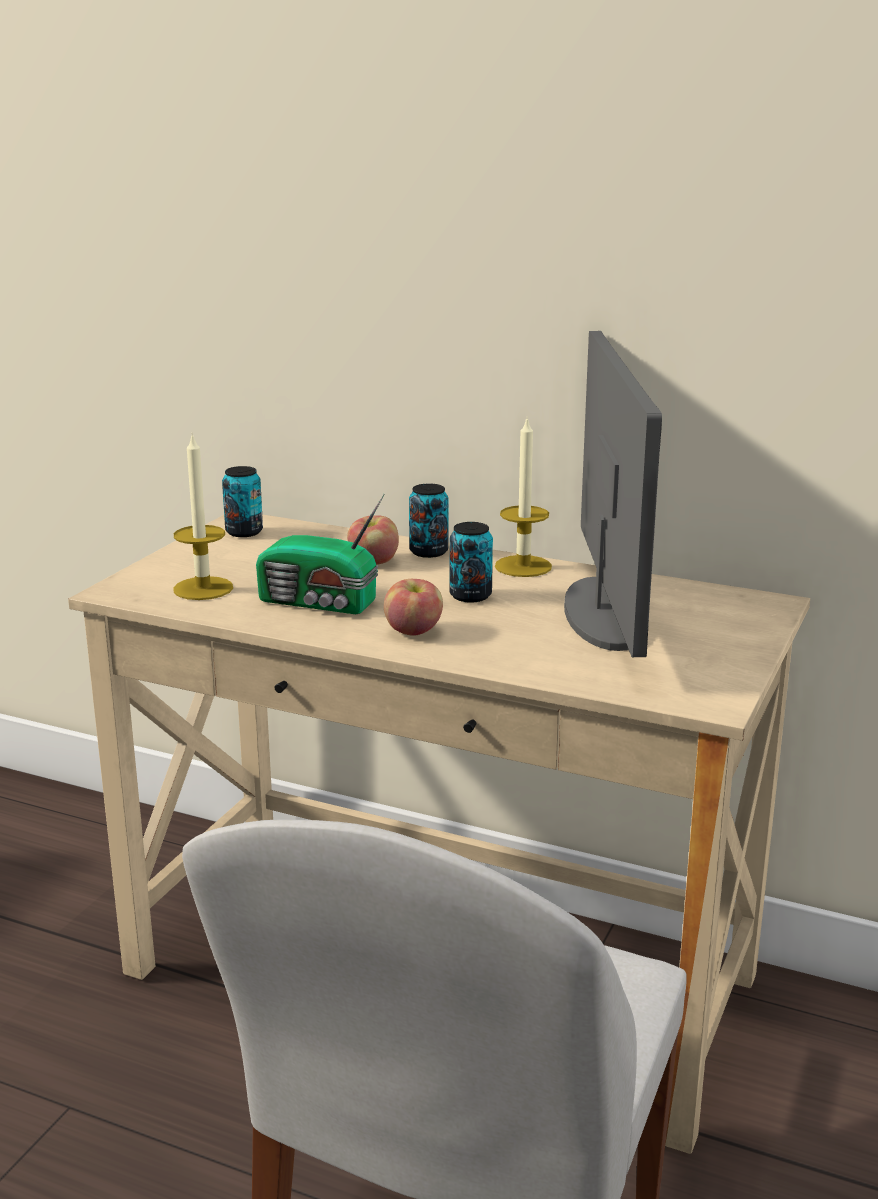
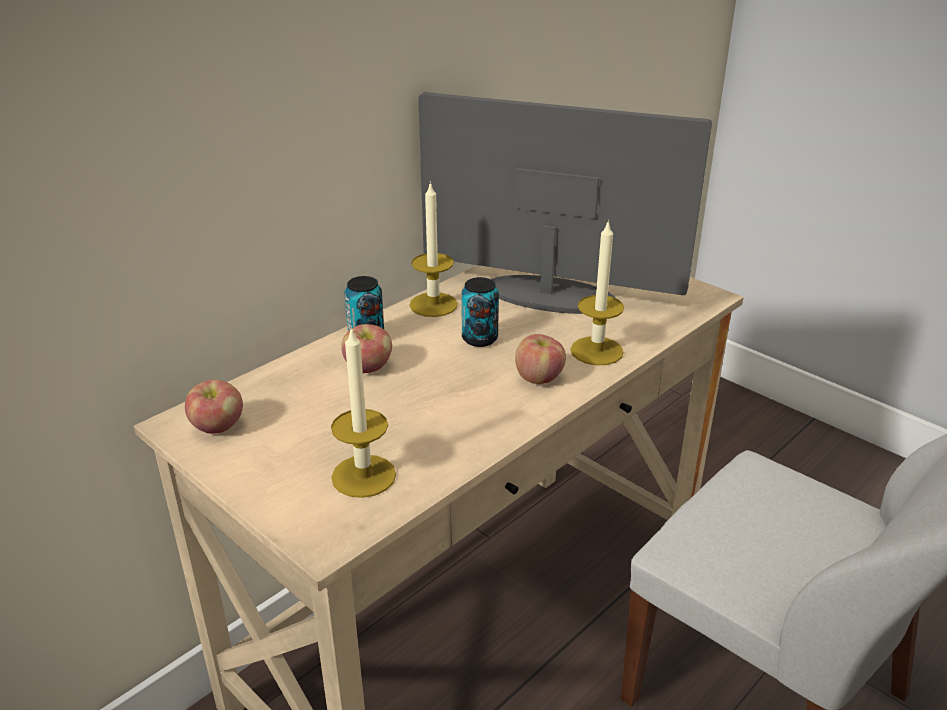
camera: 70 degrees left, 10 degrees up
(244, 532) = (218, 427): can -> apple
(319, 603) = (449, 413): radio -> none
(496, 652) = (596, 351): none -> candle

